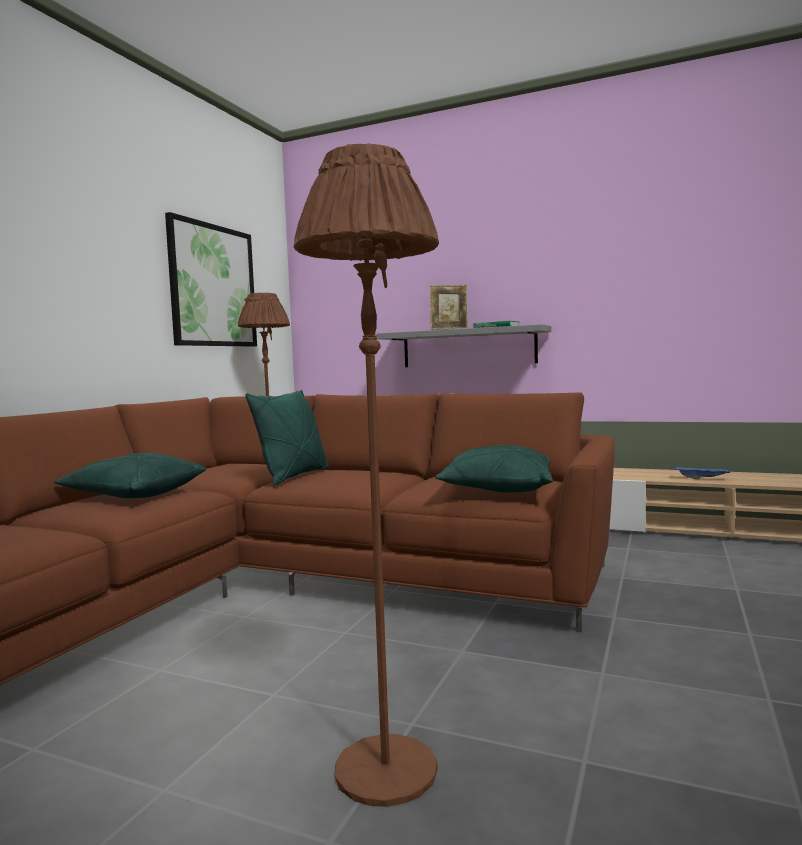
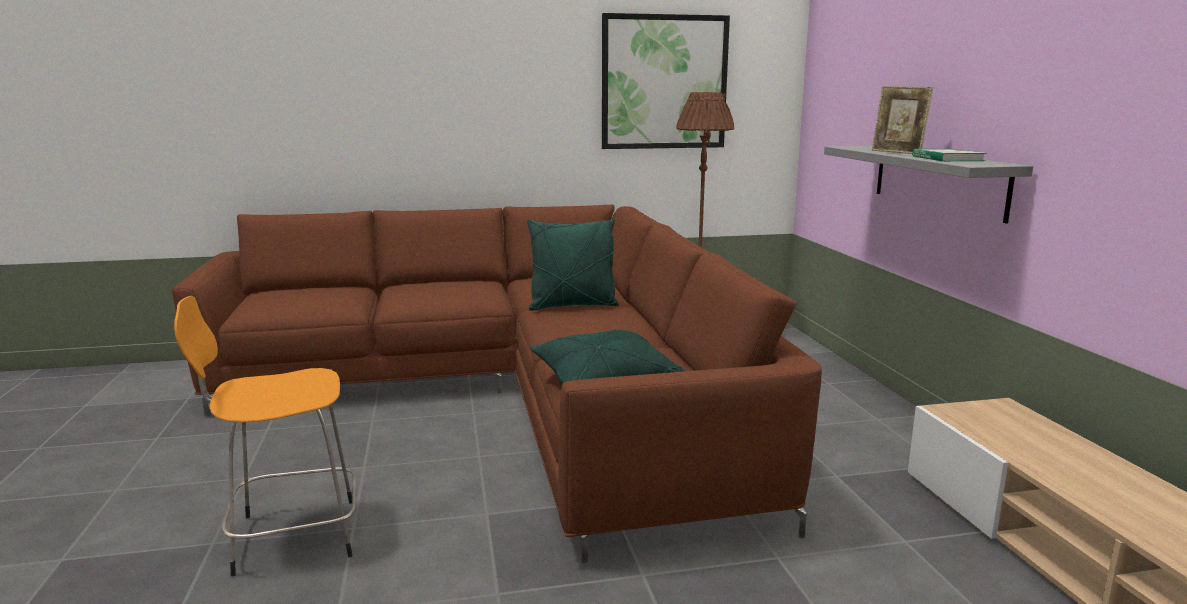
camera: 55 degrees right, 10 degrees up
(134, 495) = (453, 289): green pillow -> none
(386, 770) = (290, 536): brown floor lamp -> orange stool
(702, 479) = (1112, 503): blue tray -> none

